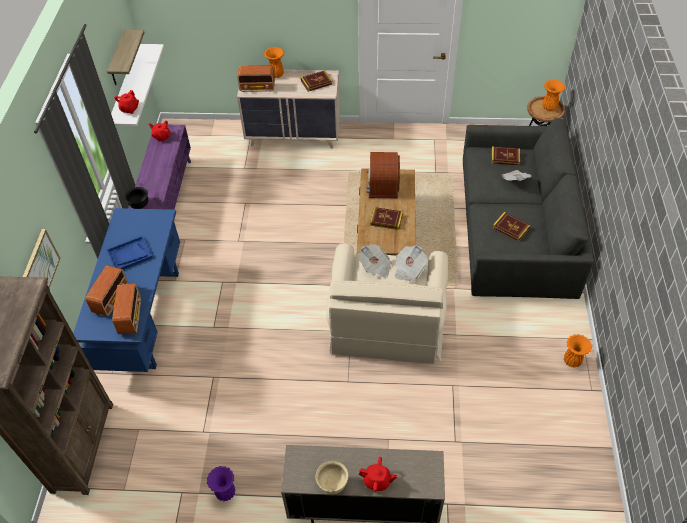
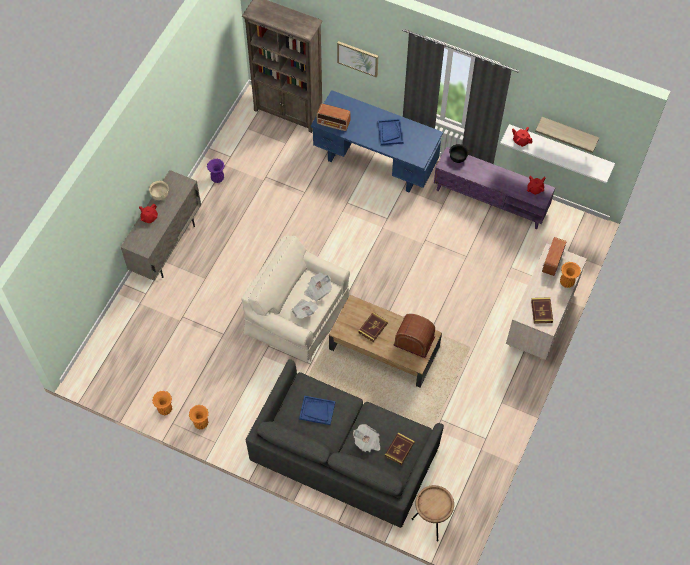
camera: 110 degrees right, 10 degrees up
(111, 299) = (354, 116): radio -> none
(510, 228) = (317, 411): book -> blue tray
(549, 107) = (435, 507): orange vase -> orange vase (165, 409)

